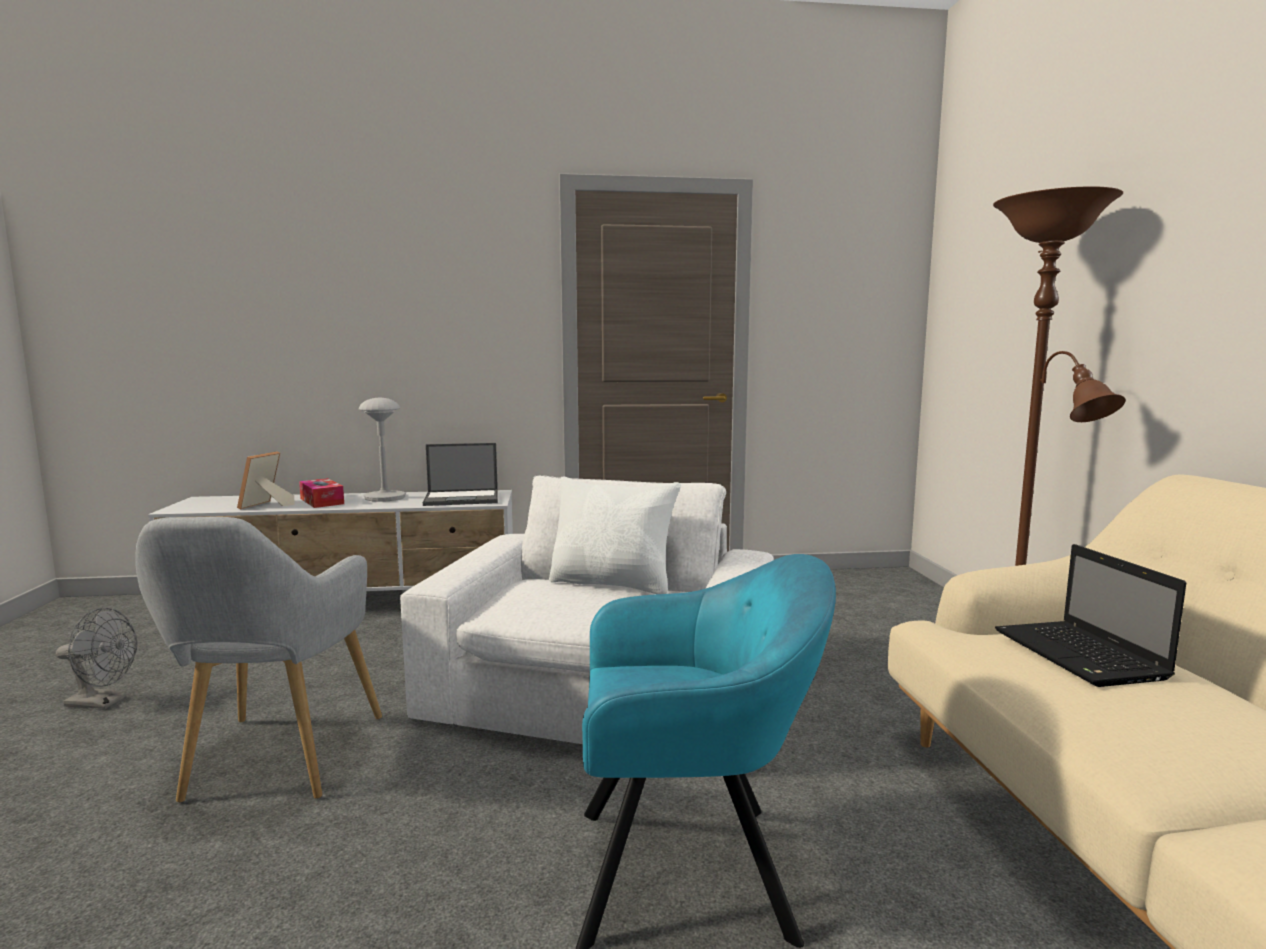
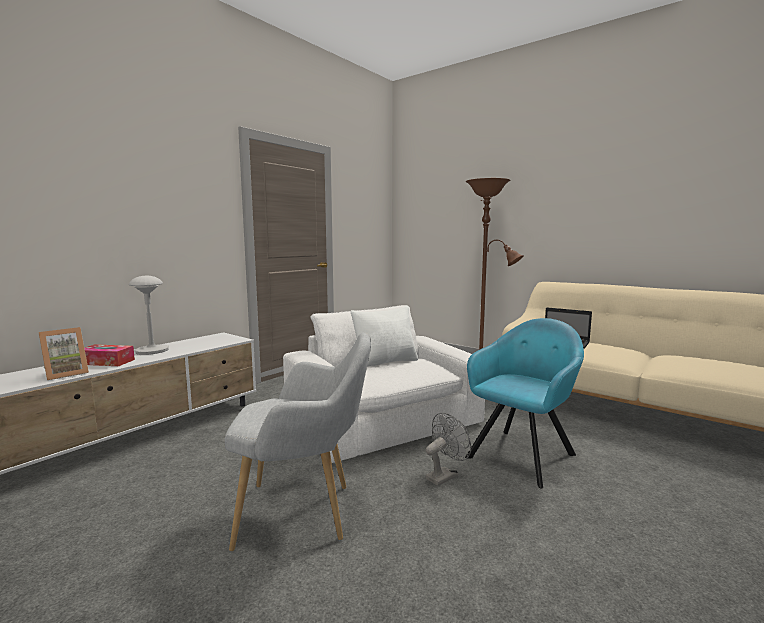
camera: 45 degrees left, 0 degrees up
(103, 702) = (77, 561): grey fan -> grey fan (445, 475)
(266, 506) = (65, 374): picture frame -> picture frame turned 105 degrees counterclockwise
(275, 764) = (304, 513): grey armchair -> grey armchair turned 45 degrees counterclockwise
(463, 498) = (211, 341): laptop -> none

